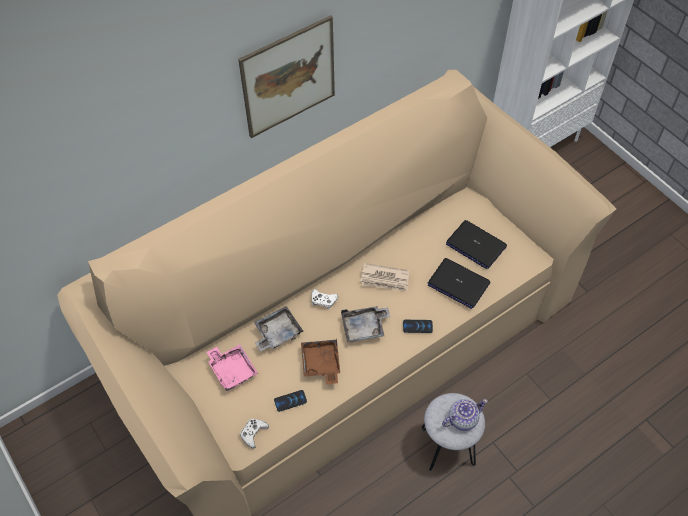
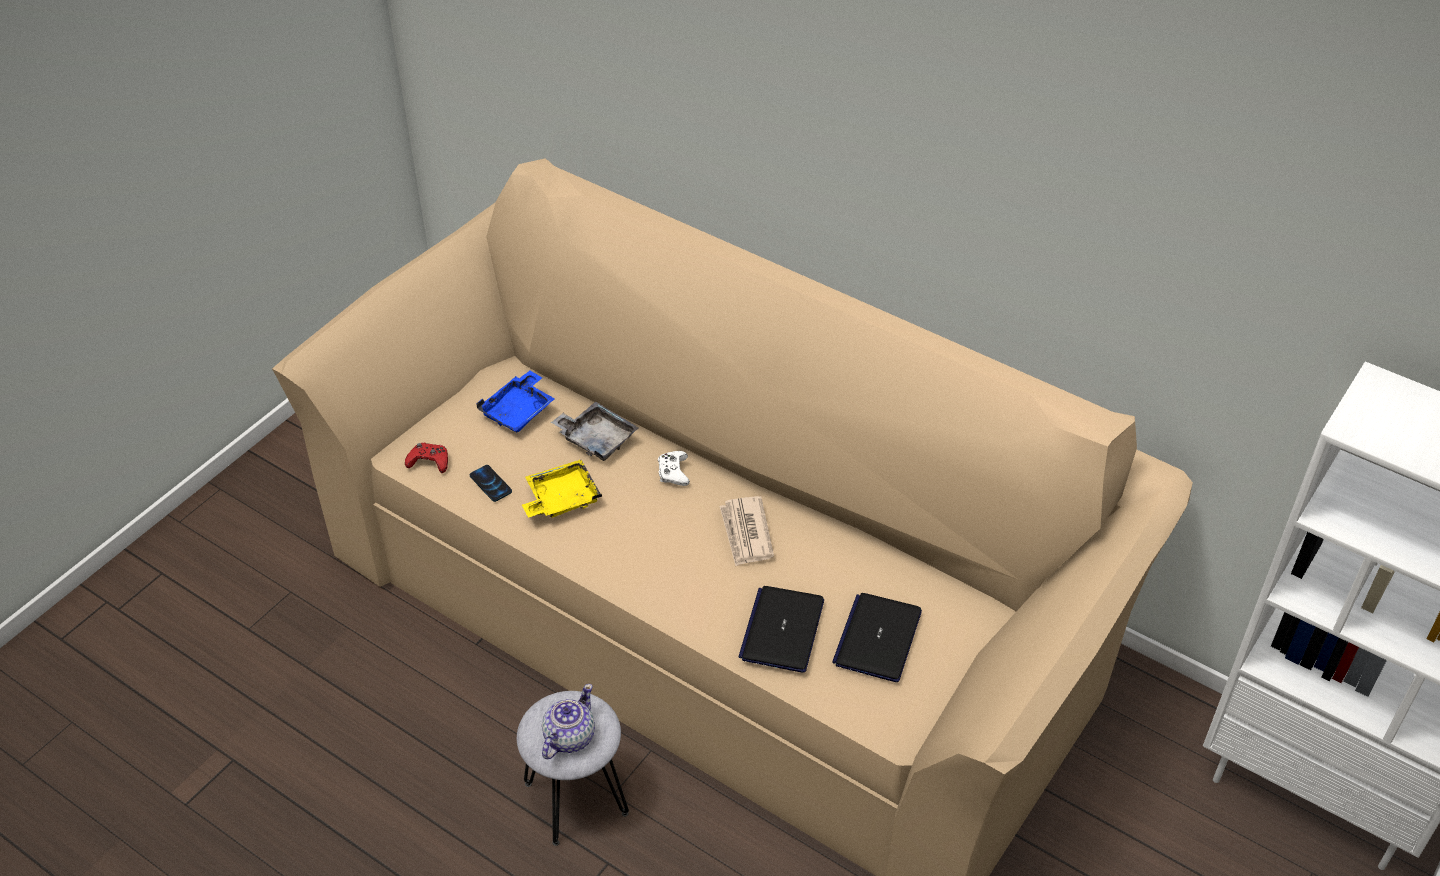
camera: 70 degrees right, 10 degrees down
(232, 370) = (519, 411): pink tray -> blue tray
(253, 433) = (429, 461): white game controller -> red game controller
(289, 77) = (883, 176): picture -> none
(321, 364) = (561, 499): brown tray -> yellow tray
(364, 327) = (643, 530): grey tray -> none
(417, 326) = (674, 596): phone -> none
(462, 419) = (568, 737): teapot -> teapot turned 105 degrees counterclockwise

